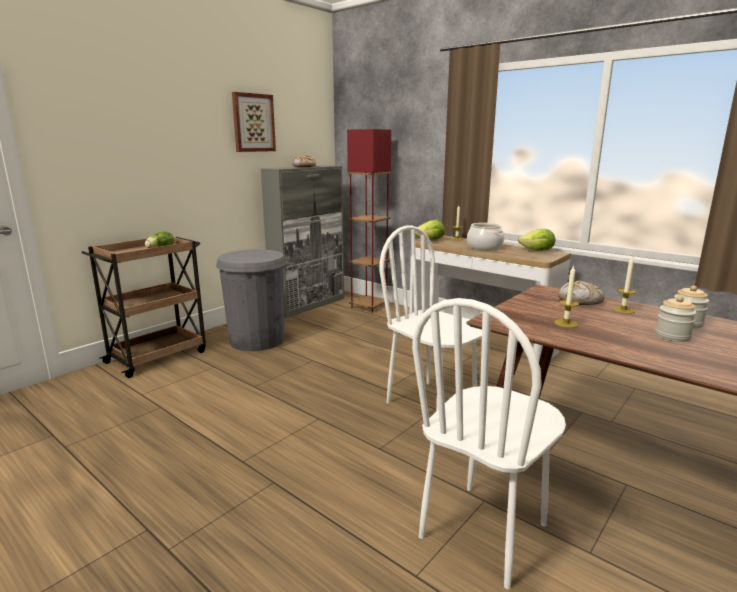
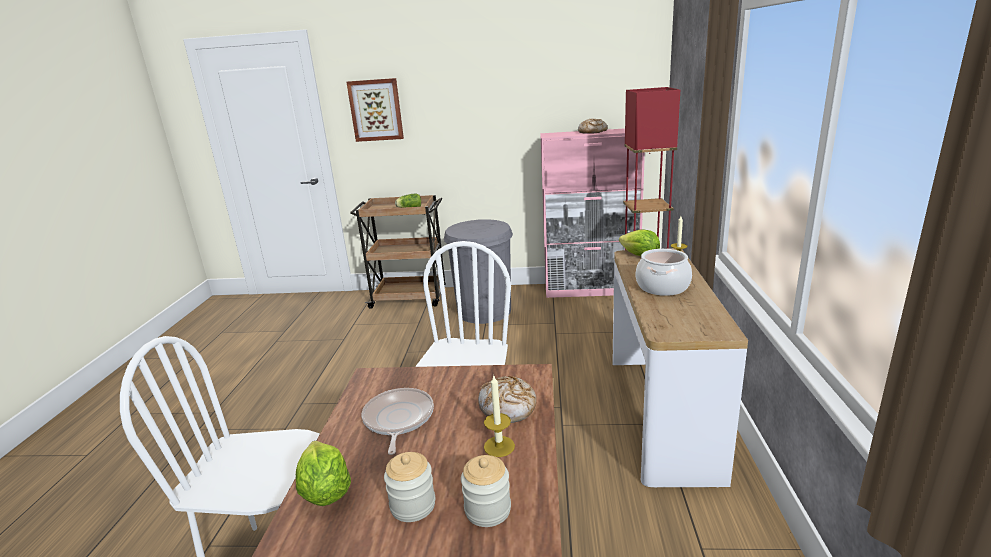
camera: 55 degrees right, 5 degrees up
(253, 123) = (538, 83): picture -> picture (376, 110)
(309, 305) = (591, 290): grey cabinet -> pink cabinet
(537, 251) = (709, 317): lettuce -> lettuce (325, 492)
(566, 323) = (398, 420): candle -> frying pan

